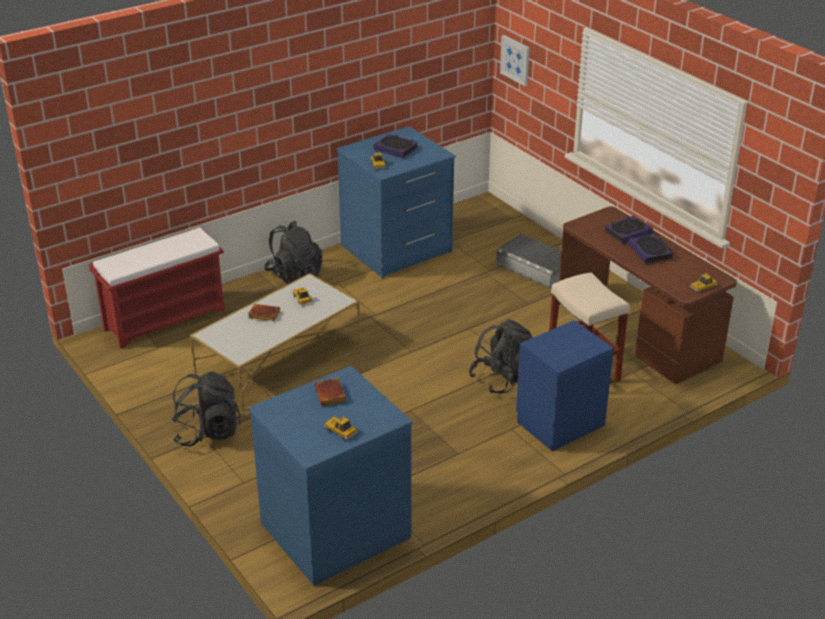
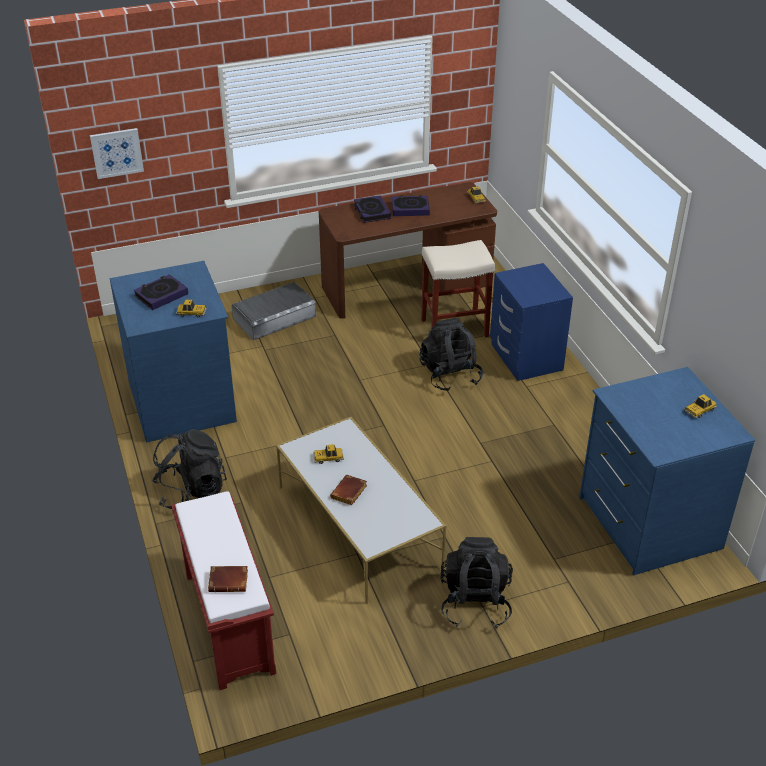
camera: 75 degrees left, 5 degrees up
(331, 395) = (642, 408): brown book -> brown book (229, 581)

